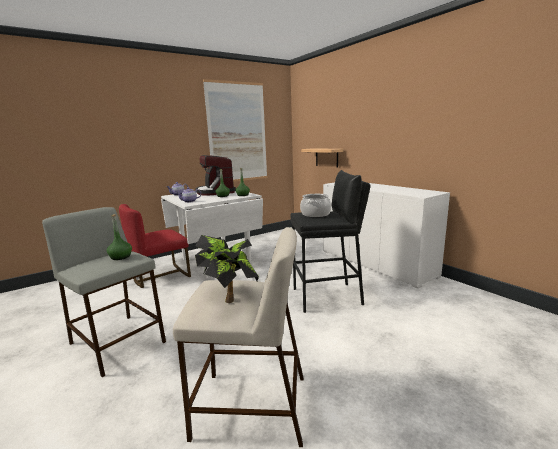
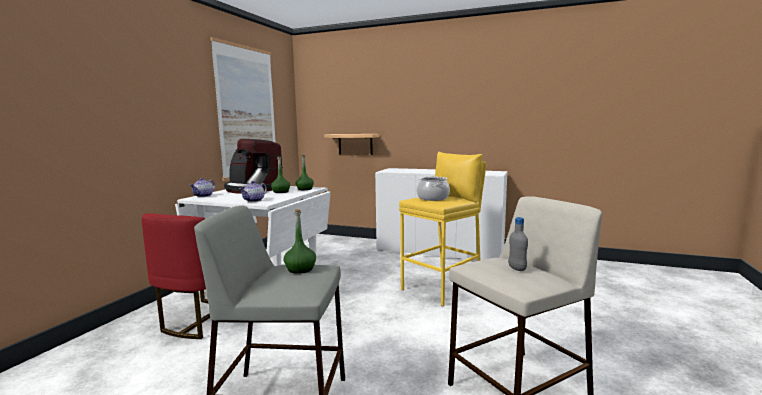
camera: 35 degrees left, 5 degrees down
(230, 296) = (517, 268): potted plant -> grey bottle
(327, 297) = (442, 288): black stool -> yellow stool

